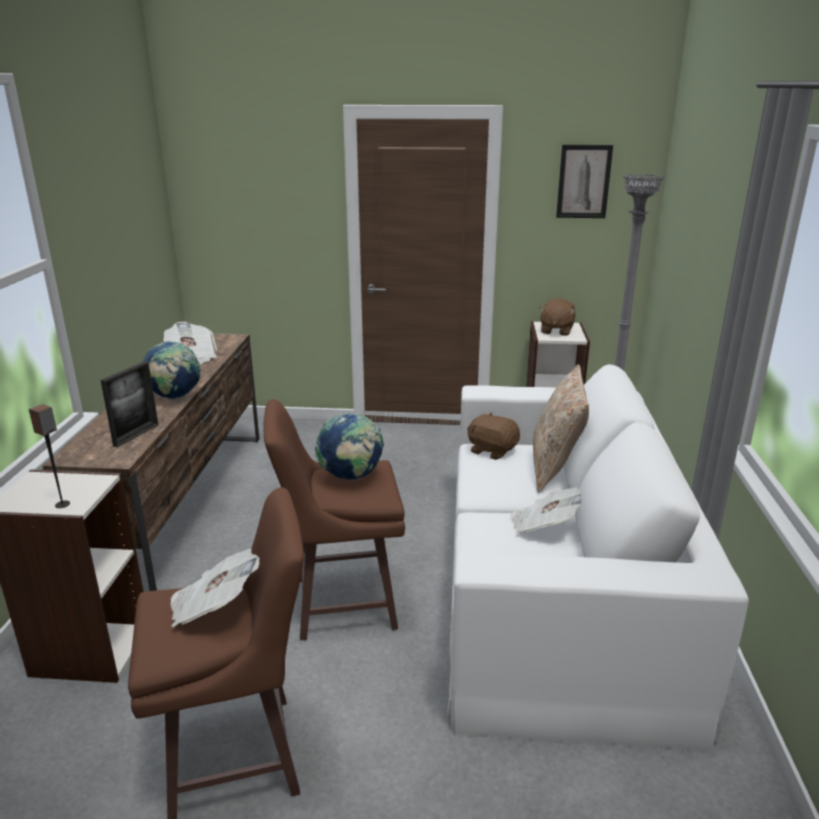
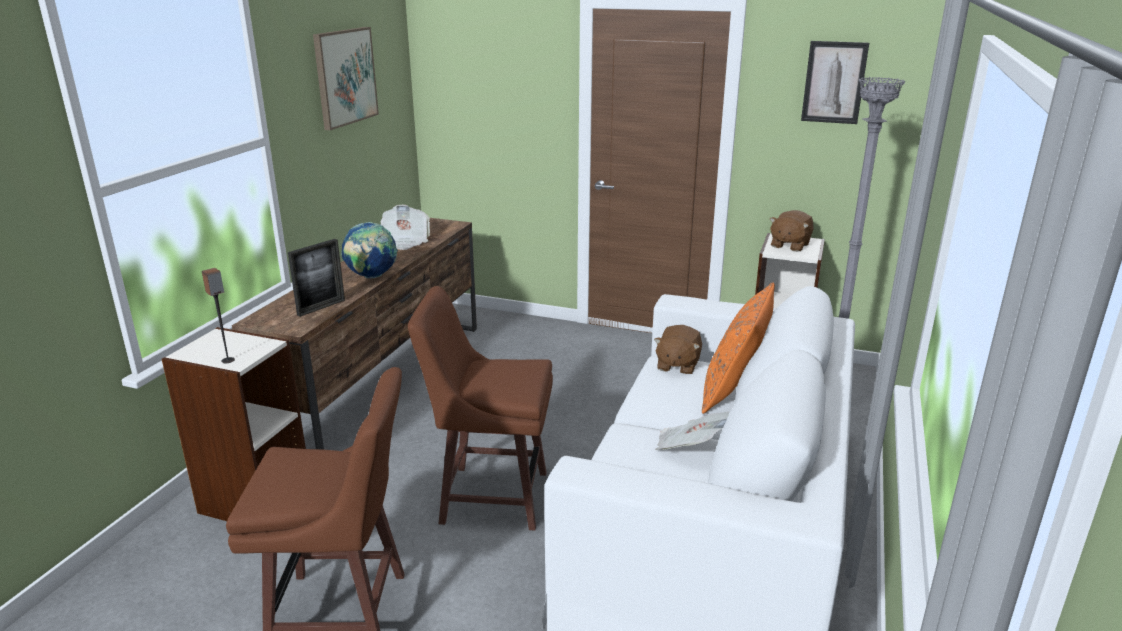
camera: 15 degrees right, 0 degrees up
(113, 193) = (345, 77): none -> picture
(214, 607) = (322, 469): newspaper -> none
(351, 477) = (503, 372): globe -> none
(492, 450) = (677, 365): brown plush toy -> brown plush toy turned 120 degrees counterclockwise
(555, 468) = (734, 391): beige pillow -> orange pillow

